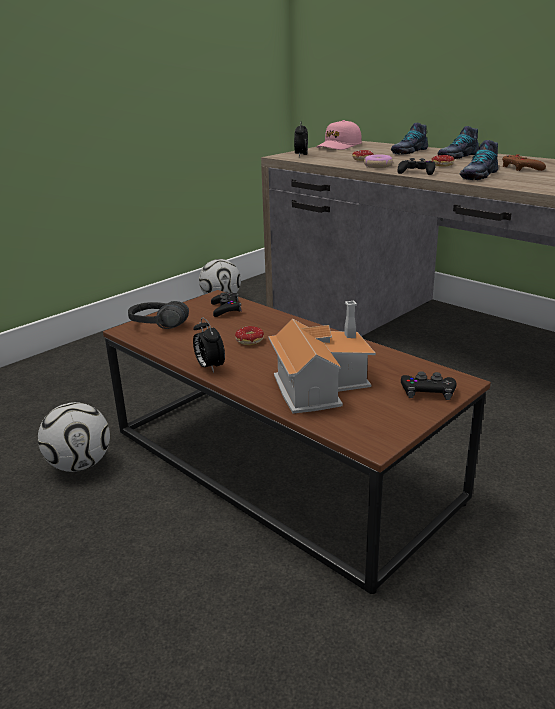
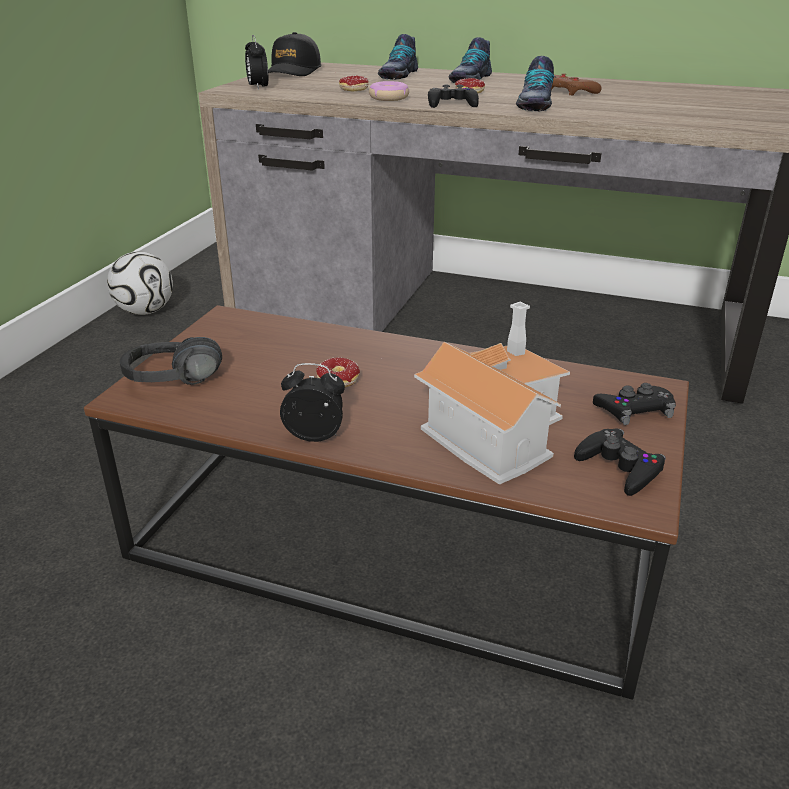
camera: 25 degrees left, 5 degrees up
(79, 465) = (85, 631): football -> none
(209, 367) = (315, 436): alarm clock -> alarm clock turned 150 degrees clockwise
(226, 309) = (258, 334): black game controller -> black game controller (619, 468)
(339, 146) = (293, 71): pink cap -> black cap

